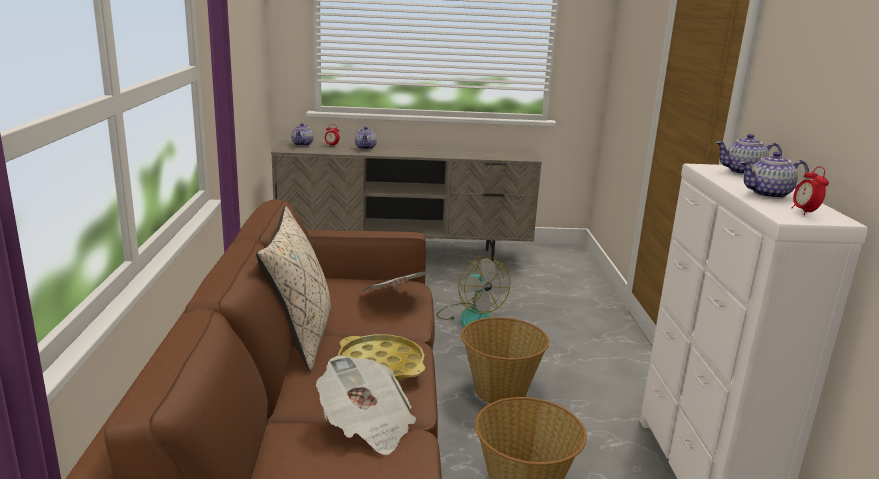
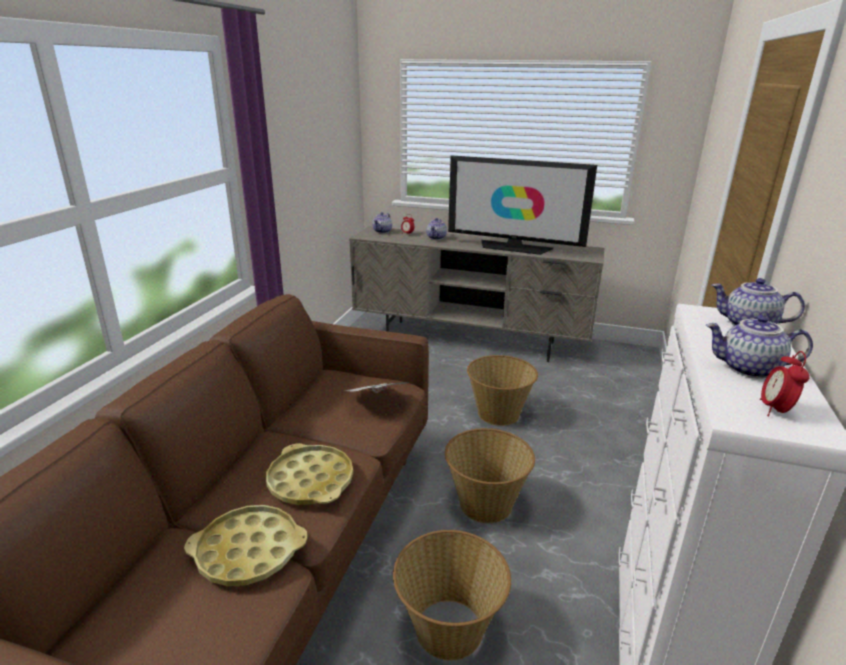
camera: 20 degrees right, 5 degrees up
(299, 338) = (262, 434): beige pillow -> none
(366, 425) = (248, 551): newspaper -> yellow tray
(450, 153) = (514, 248): none -> television
(470, 316) = (498, 413): fan -> basket

